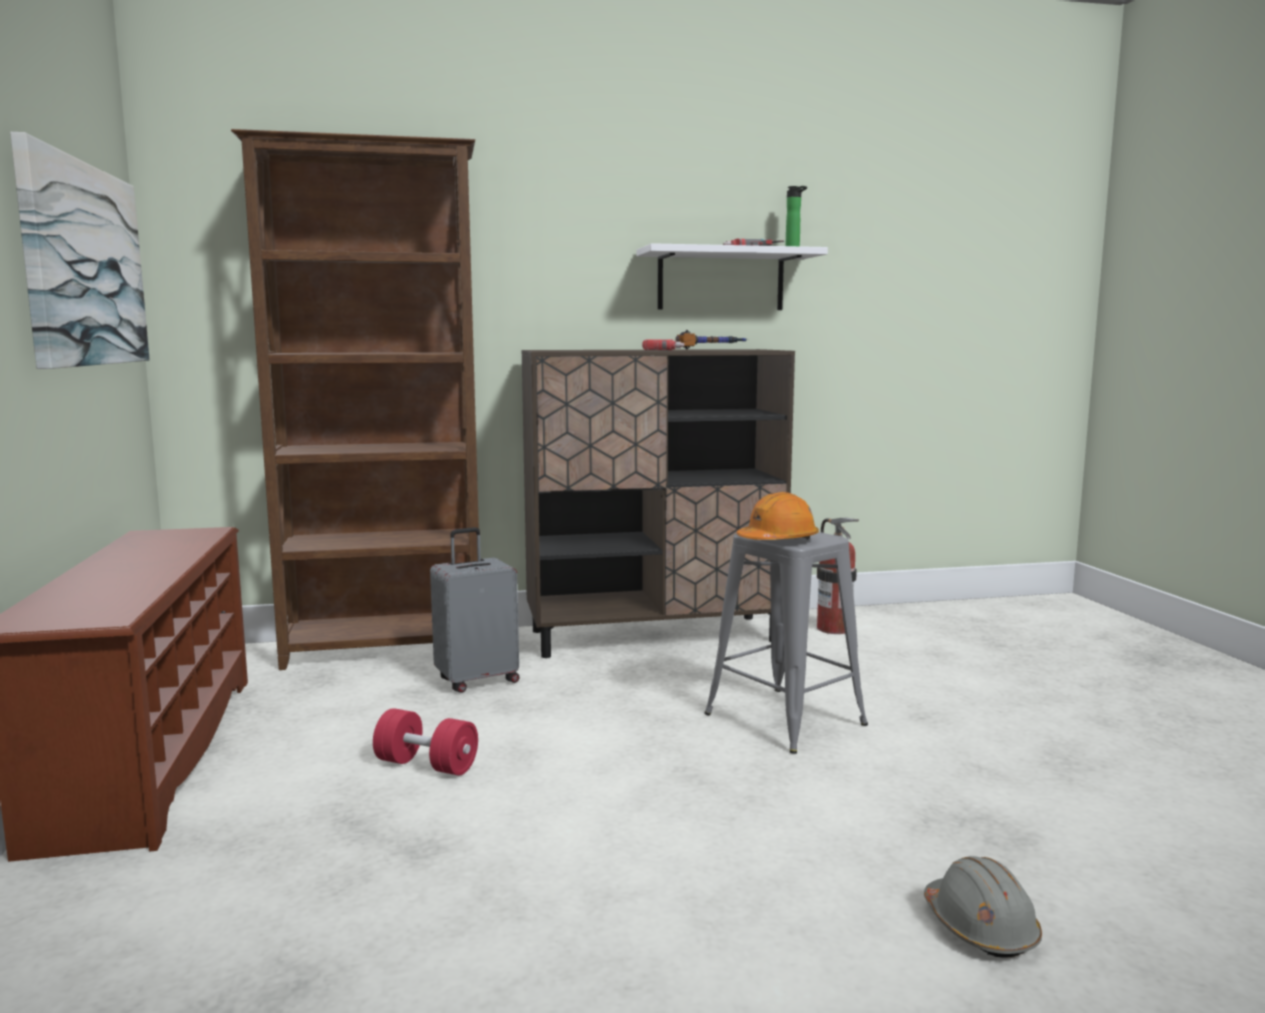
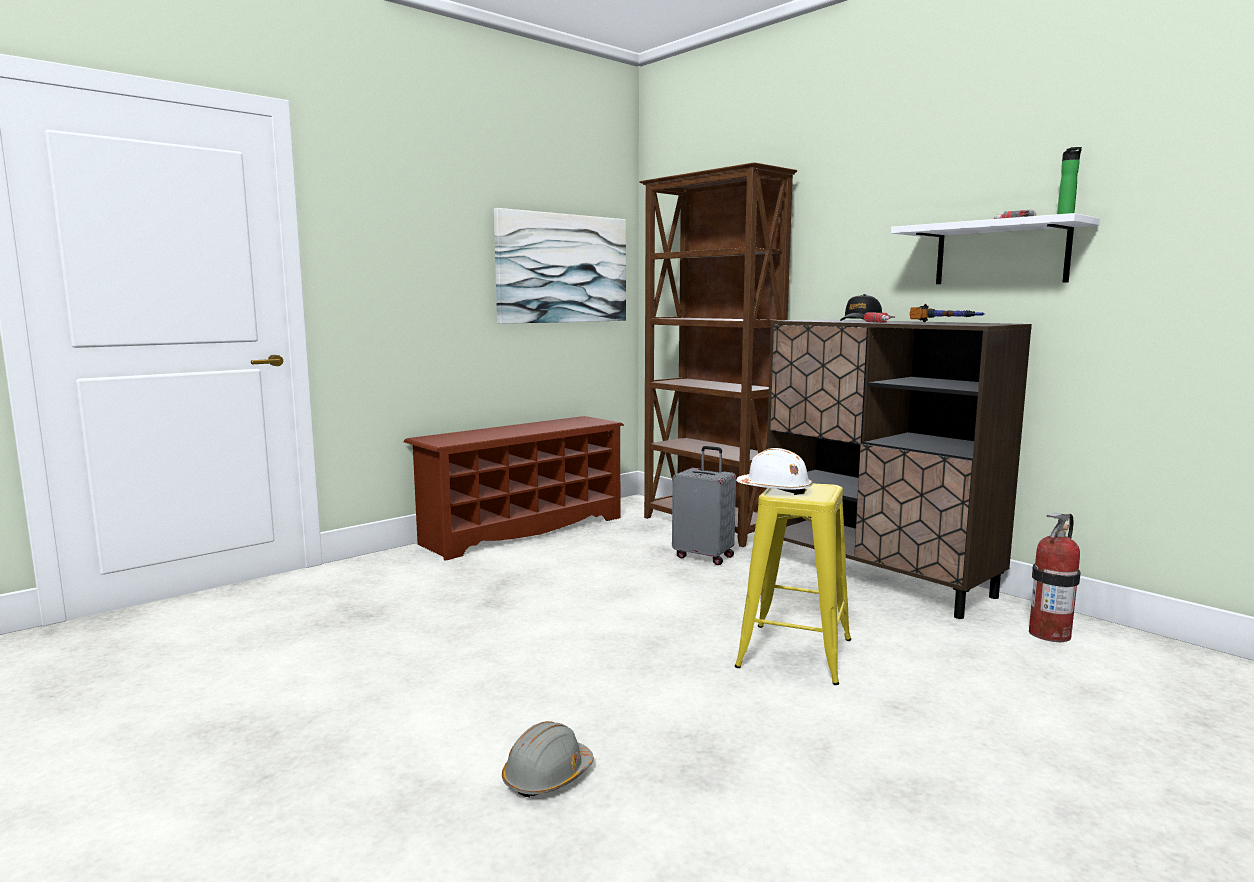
camera: 60 degrees right, 0 degrees up
(426, 765) = (579, 578): red dumbbell -> none
(609, 349) = (861, 320): none -> black cap
(778, 541) = (774, 490): orange hard hat -> white hard hat
(785, 719) = (795, 653): grey stool -> yellow stool

